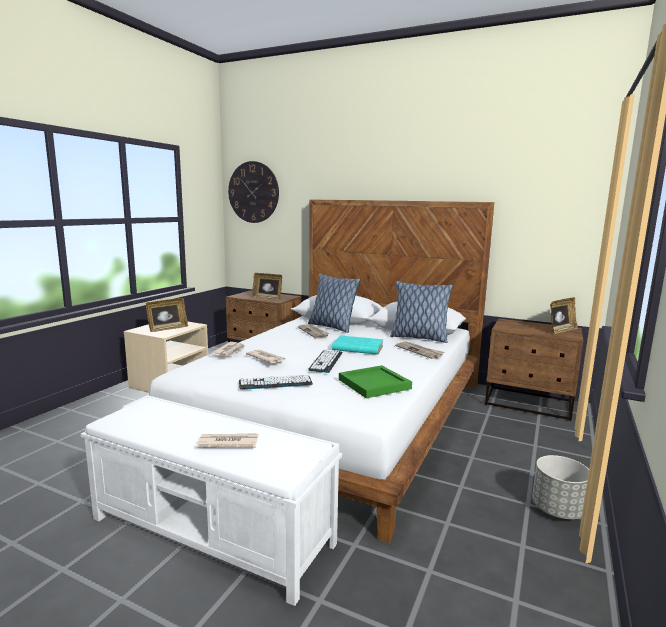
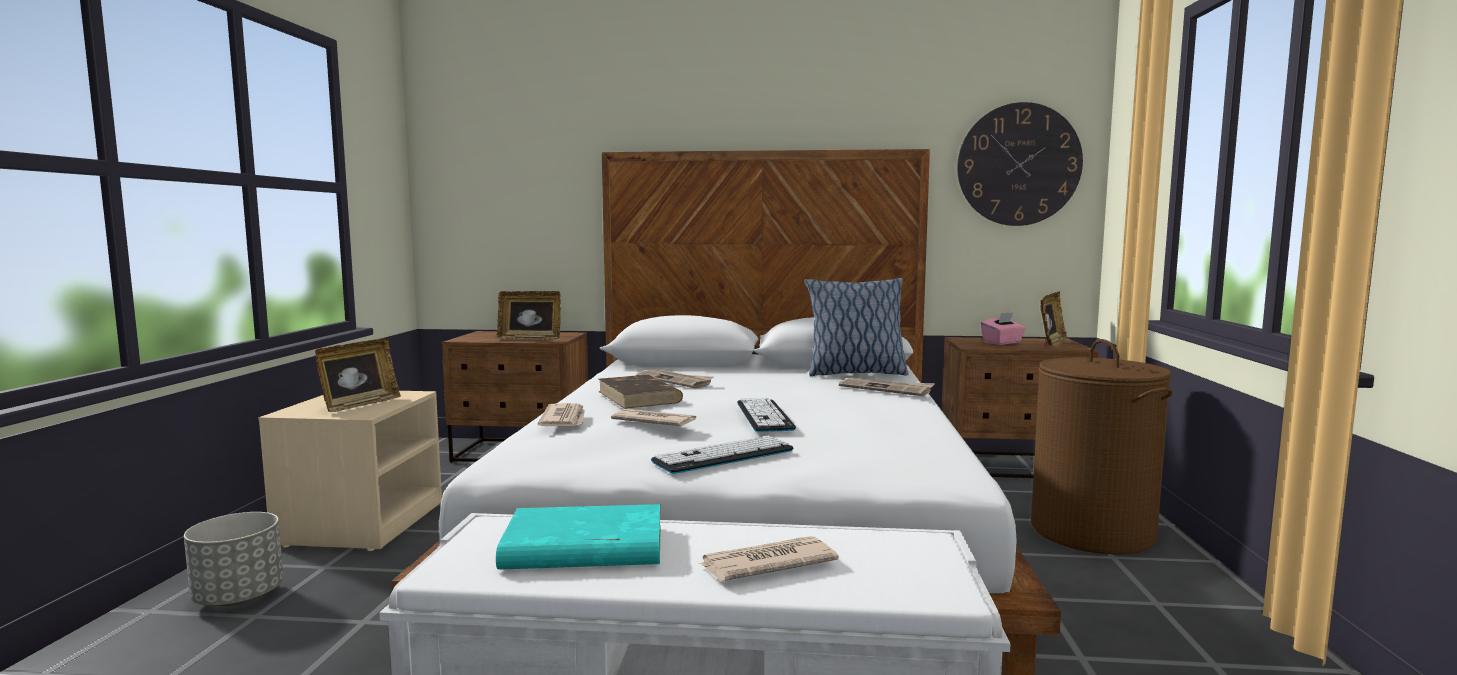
camera: 20 degrees left, 5 degrees down
(253, 192) = (477, 143): wall clock -> wall clock (1018, 164)
(282, 341) = (639, 397): none -> brown book
(332, 327) = (692, 372): pillow -> none
(357, 348) = (785, 394): turquoise book -> turquoise book (582, 548)
(374, 384) = (893, 437): green tray -> none
(528, 327) = (1002, 343): none -> pink tissue box
(536, 453) = (1092, 532): none -> brown laundry basket
(557, 509) = (1200, 602): grey planter -> grey planter (239, 597)

